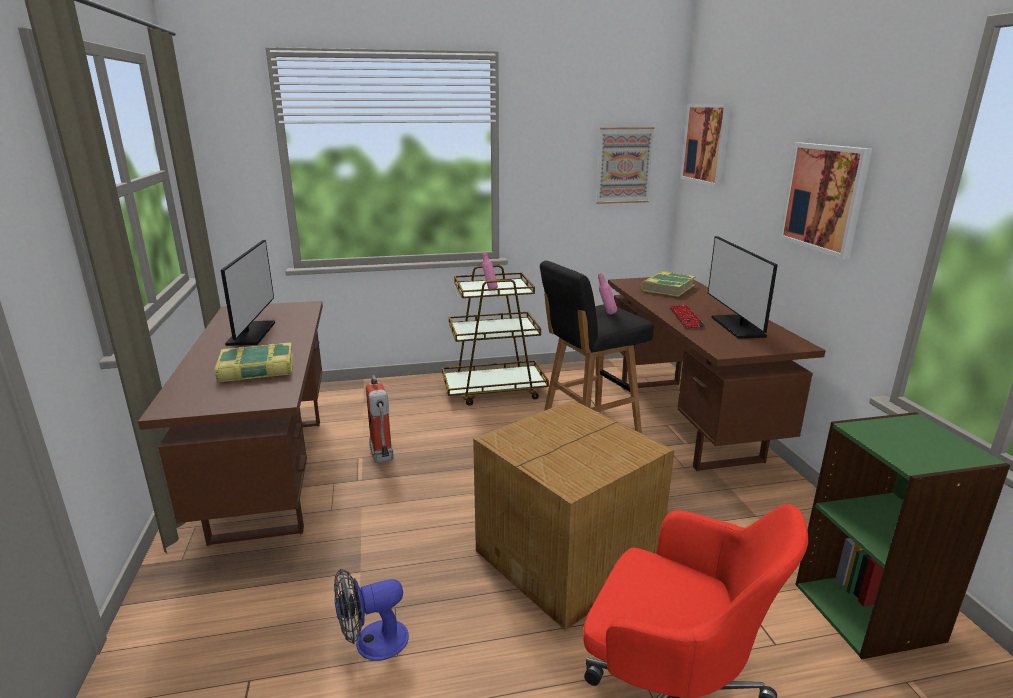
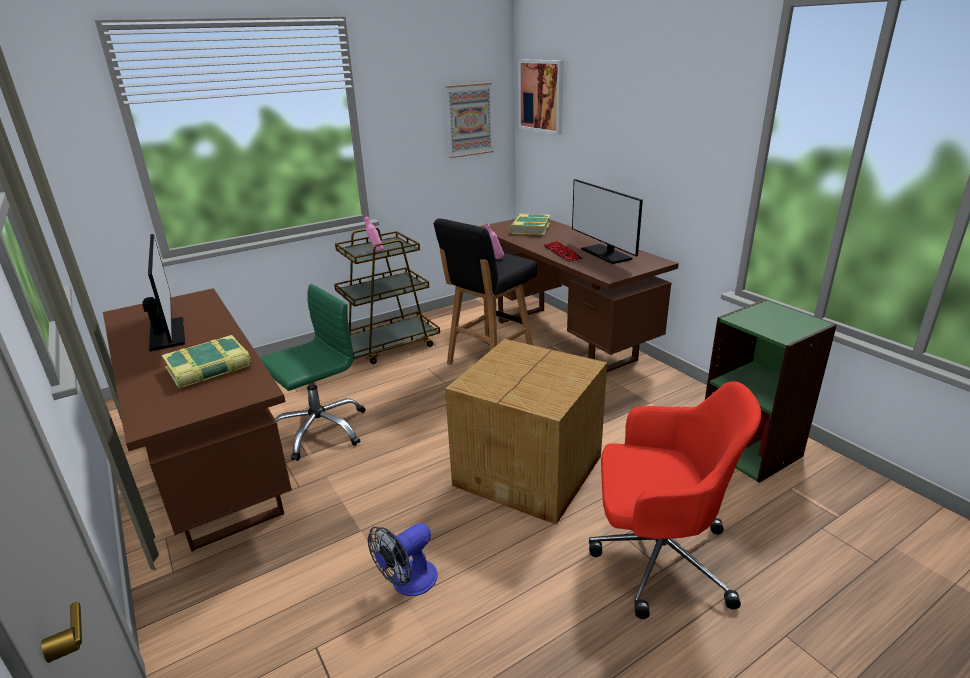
camera: 20 degrees left, 5 degrees up
(383, 458) = (320, 429): fire extinguisher -> green office chair
(824, 198) = (662, 140): picture -> none

